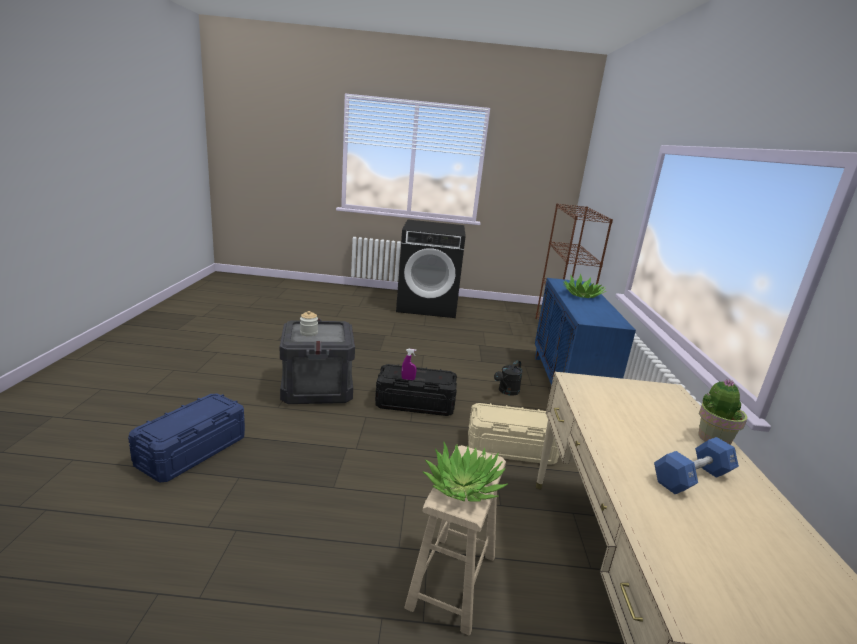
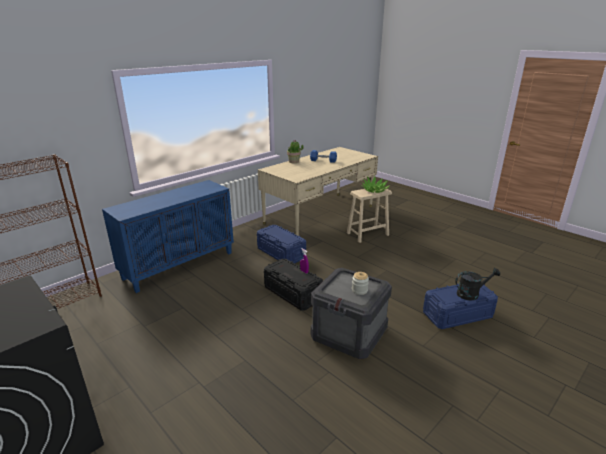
camera: 135 degrees left, 5 degrees up
(507, 391) = (221, 277): black watering can -> black watering can (471, 294)
(511, 448) = (281, 253): beige storage box -> blue storage box
(582, 295) = (157, 201): potted plant -> none

